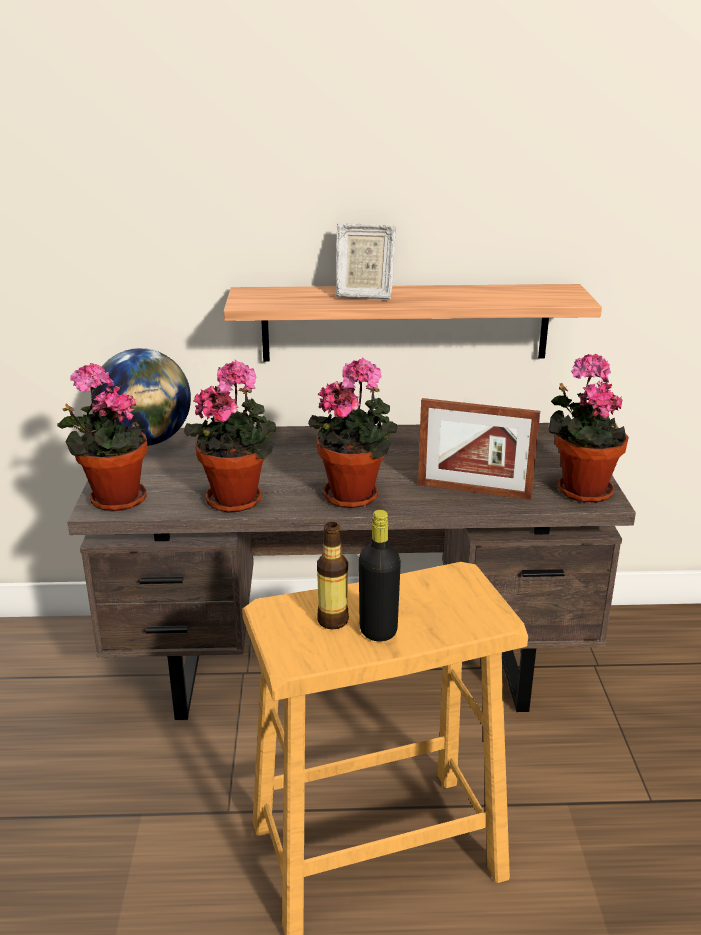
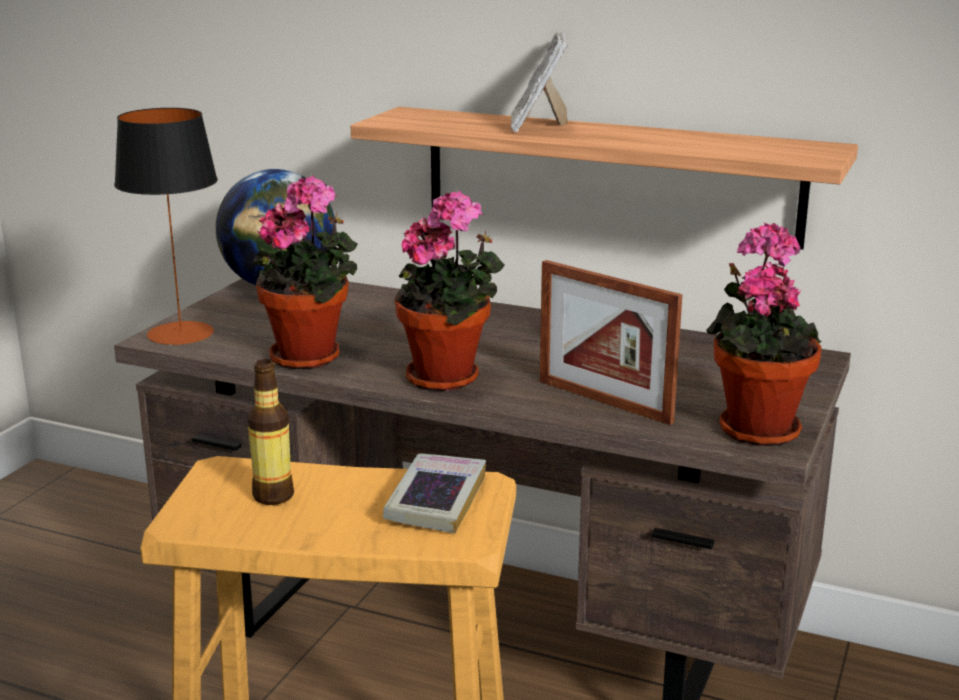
camera: 25 degrees right, 5 degrees down
(113, 500) = (181, 333): potted plant -> table lamp
(363, 295) = (538, 127): picture frame -> picture frame turned 60 degrees clockwise
(378, 630) = (313, 518): black bottle -> none
(446, 594) = (436, 500): none -> book

